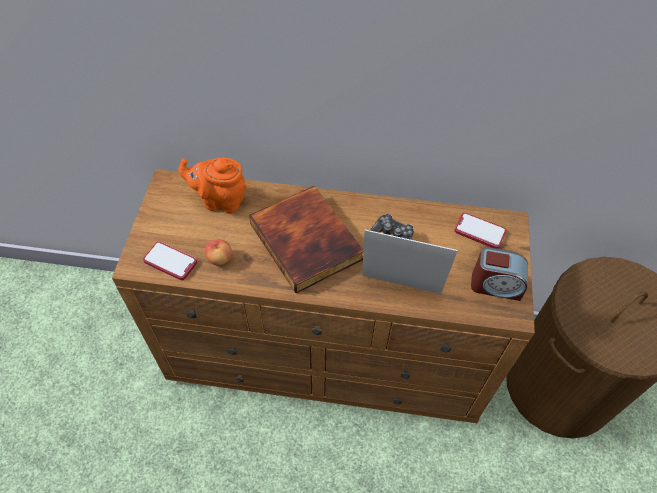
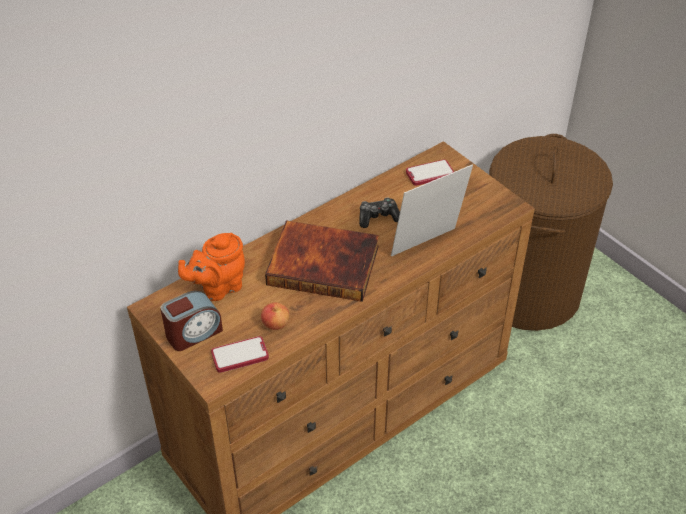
camera: 45 degrees left, 10 degrees down
(495, 285) = (480, 198): alarm clock -> alarm clock (193, 333)

